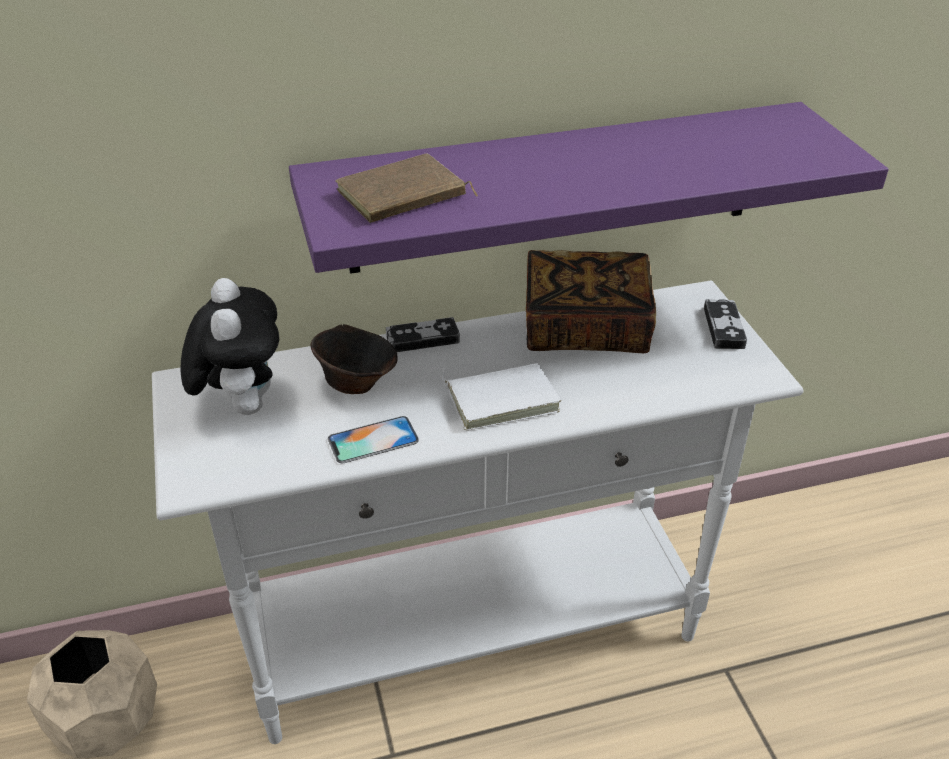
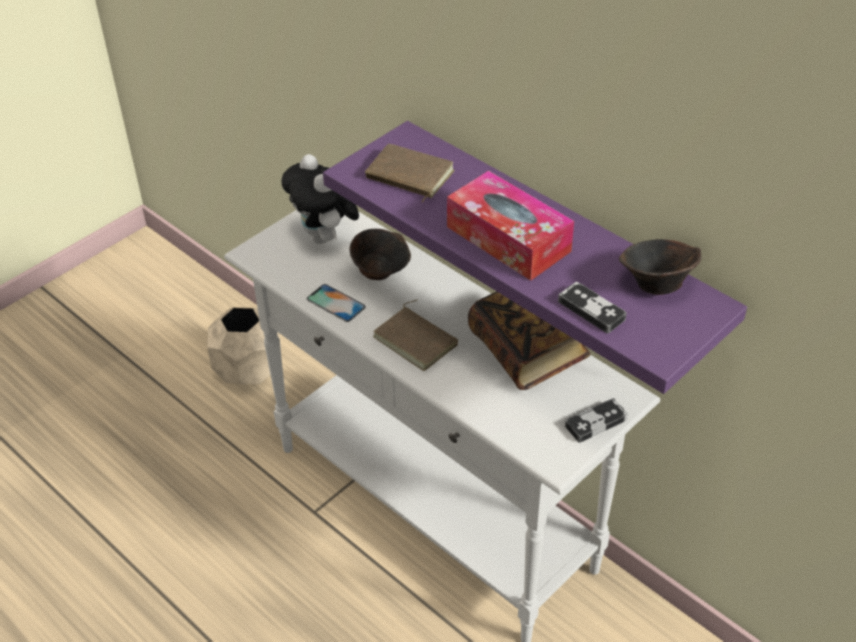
camera: 60 degrees right, 5 degrees up
(242, 404) = (325, 238): plush toy -> plush toy turned 105 degrees clockwise
(422, 339) = (447, 279): game controller -> game controller (591, 310)
(501, 398) = (417, 340): white book -> brown book
(590, 175) = (508, 239): none -> tissue box
(736, 127) = (655, 284): none -> brown bowl

